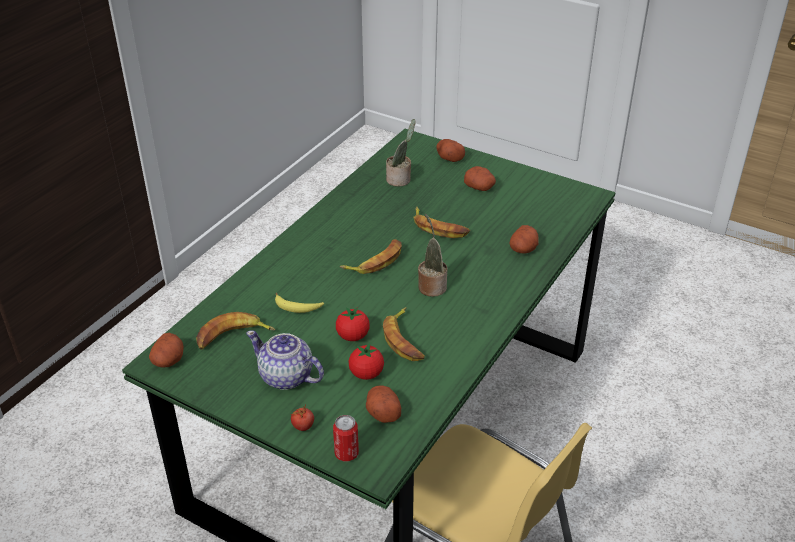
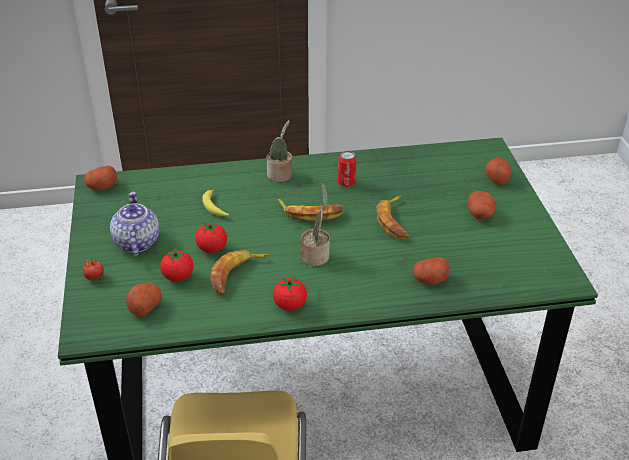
camera: 50 degrees right, 0 degrees up
(233, 337) = (152, 198): banana -> none
(346, 453) = (86, 312): can -> can (346, 183)
(400, 180) = (429, 171): potted plant -> potted plant (280, 176)
(474, 330) = (290, 305): none -> tomato

